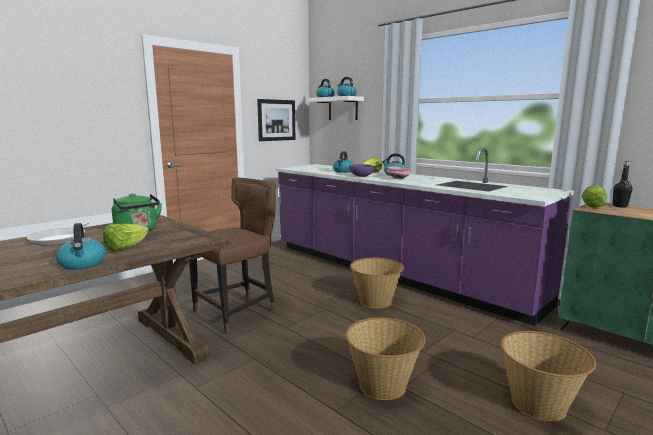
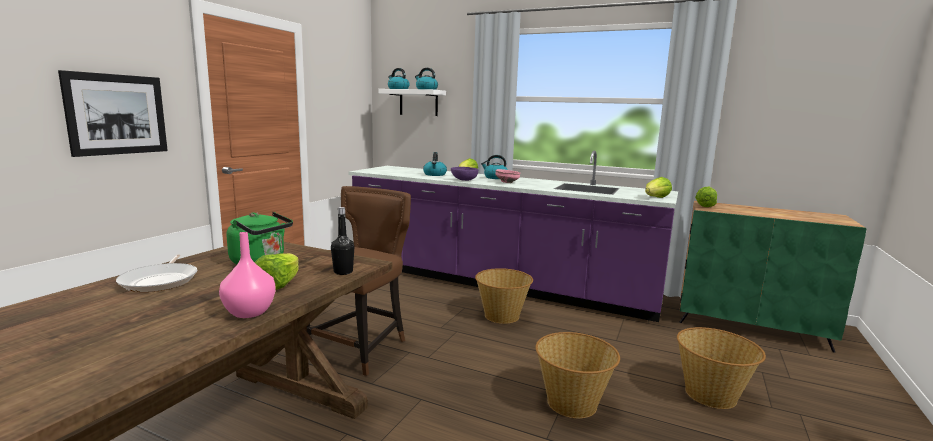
camera: 20 degrees left, 0 degrees up
(83, 264) = (250, 312): kettle -> pink vase
(276, 120) = (340, 113): picture -> picture (117, 114)
(531, 196) = (656, 198): none -> lettuce
(620, 206) = (722, 205): black bottle -> black bottle (343, 272)

